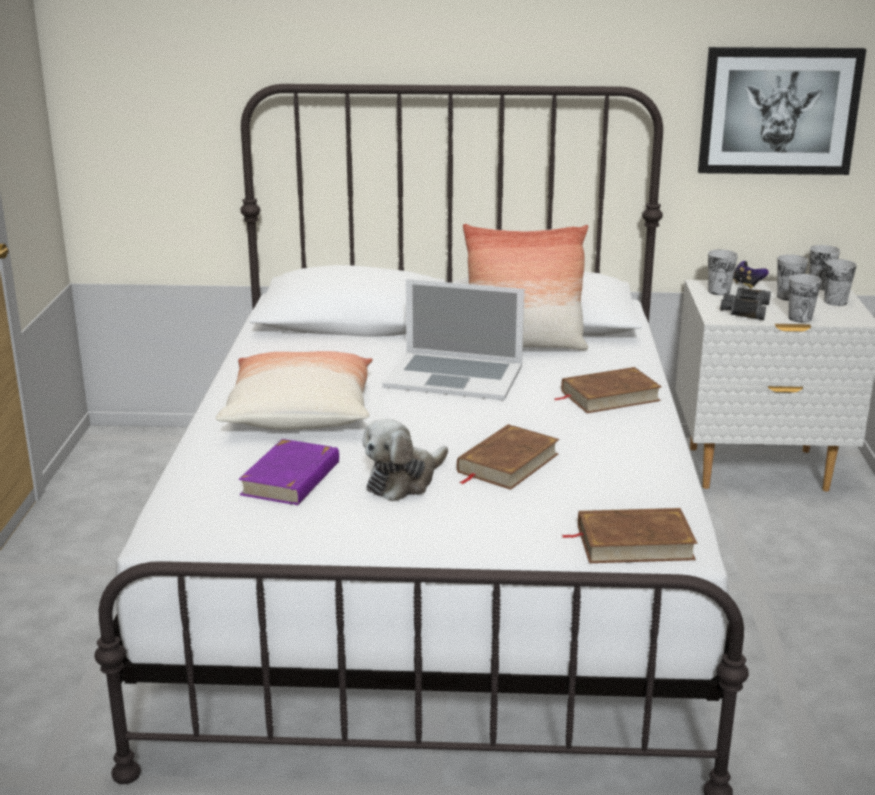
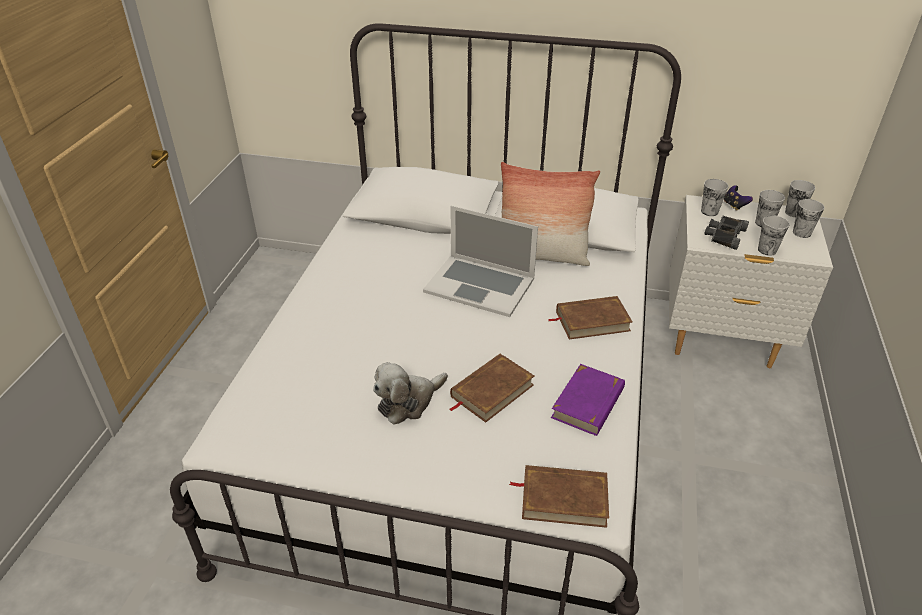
camera: 10 degrees right, 15 degrees up
(291, 478) = (327, 388): purple book -> purple book (588, 403)
(299, 412) = (355, 314): pillow -> none
(779, 111) = (783, 70): picture -> none

